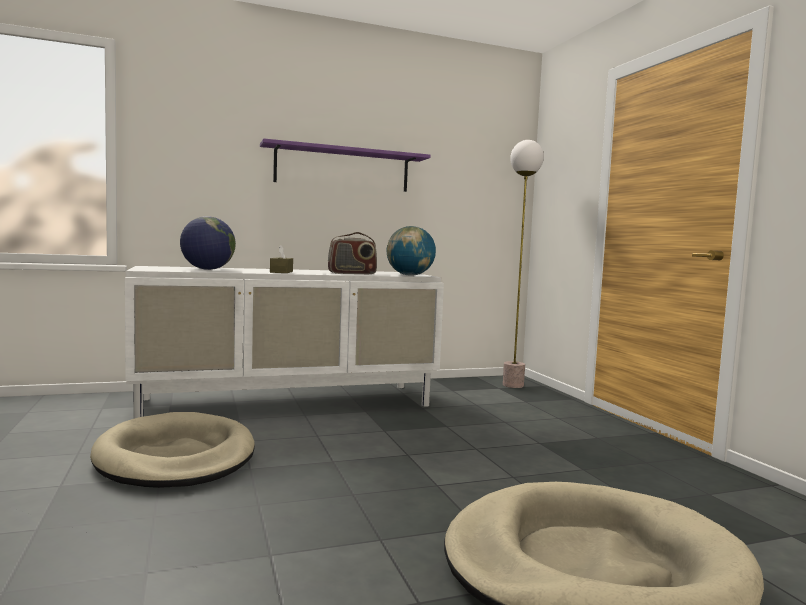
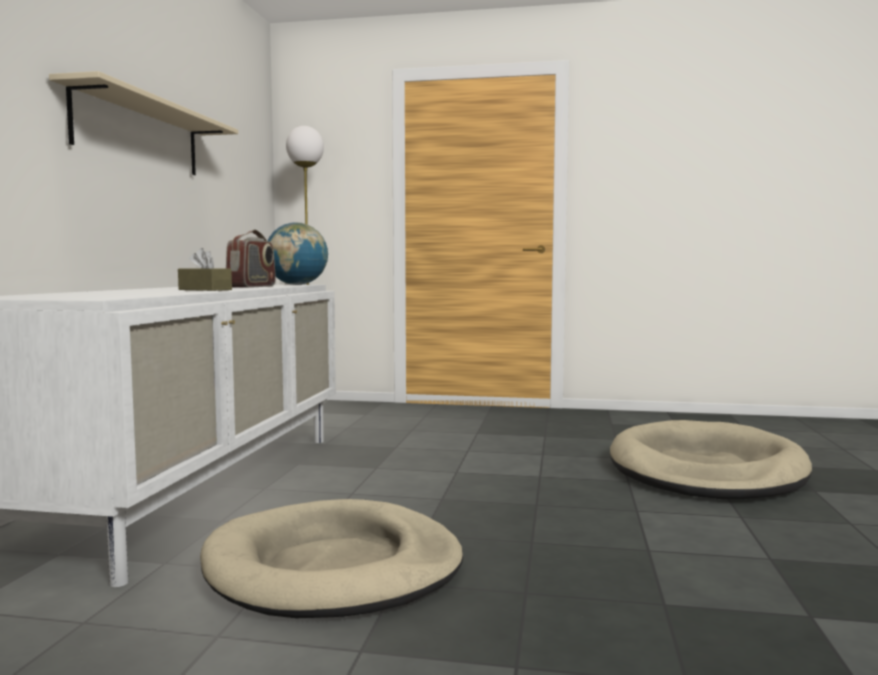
camera: 60 degrees left, 0 degrees up
(207, 269) = (115, 293): globe -> none
(342, 169) = (139, 134): purple shelf -> beige shelf

